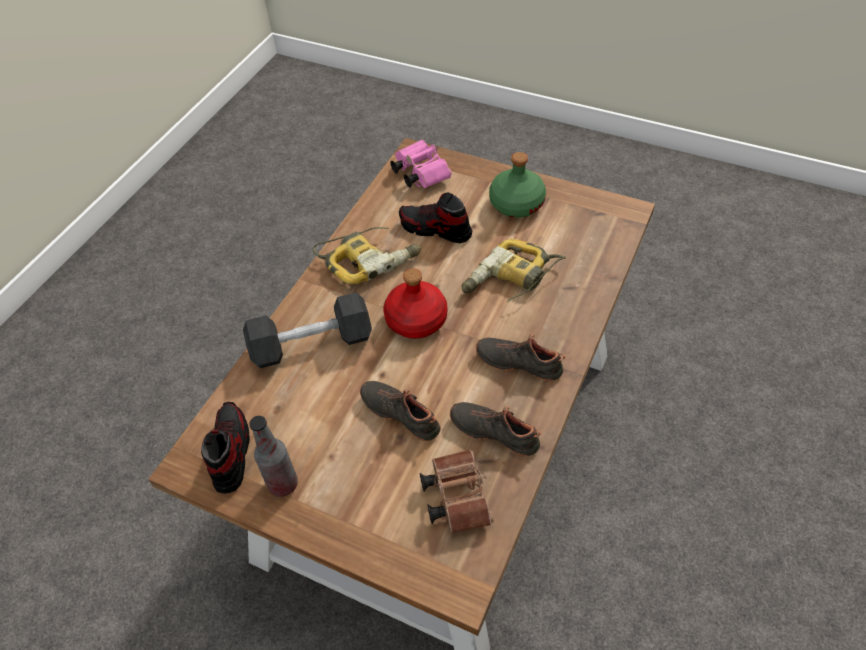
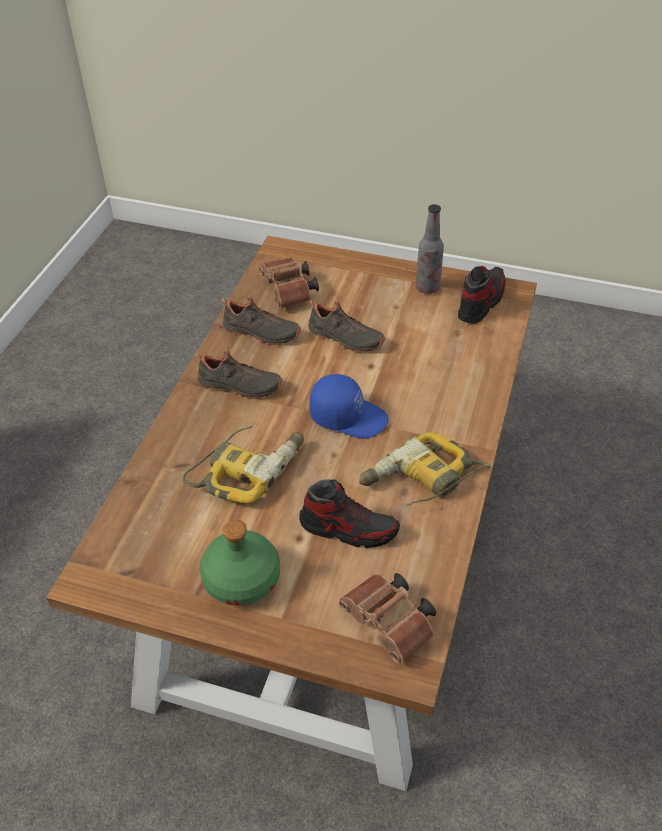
camera: 170 degrees right, 5 degrees down
(230, 452) = (481, 302): shoe -> shoe turned 135 degrees counterclockwise
(312, 344) = (449, 385): black dumbbell -> none
(416, 320) = (348, 416): red bottle -> blue cap
(419, 173) = (391, 625): pink binoculars -> brown binoculars

